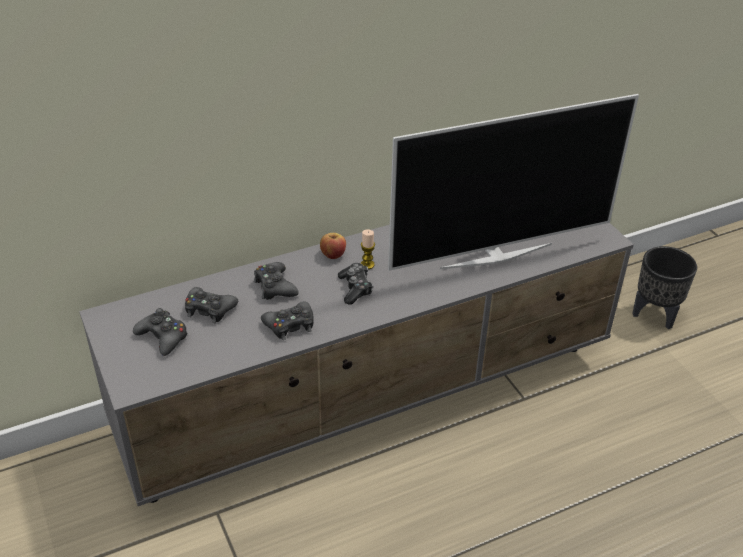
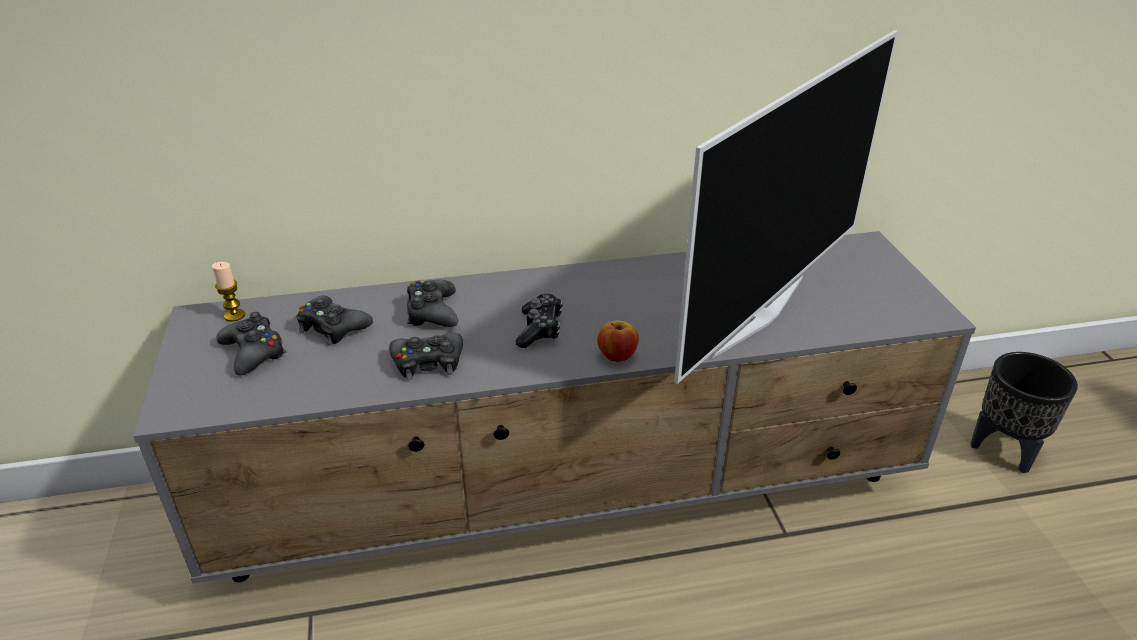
camera: 15 degrees right, 5 degrees down
(333, 255) = (528, 284): apple -> apple (617, 355)
(367, 264) = (569, 302): candle -> candle (234, 315)
(495, 255) = (757, 314): television -> television turned 45 degrees counterclockwise

